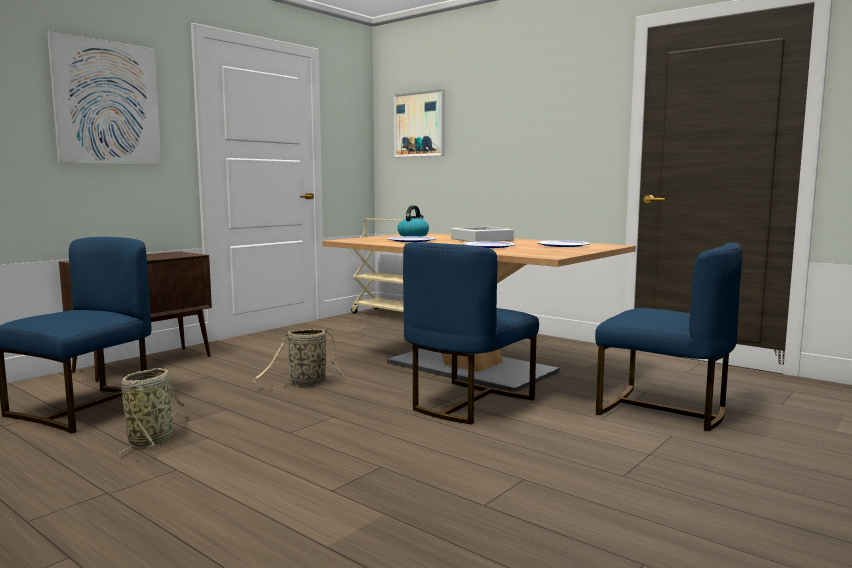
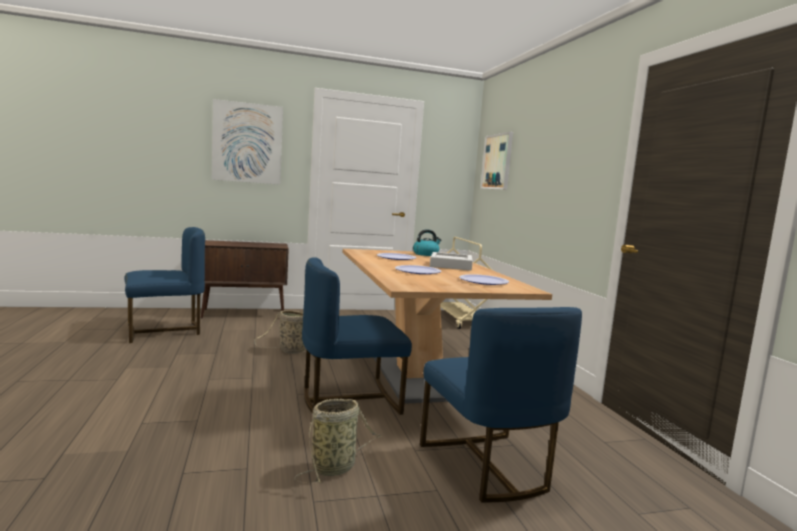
camera: 35 degrees right, 0 degrees up
(152, 440) = (146, 359): basket -> basket (335, 467)

